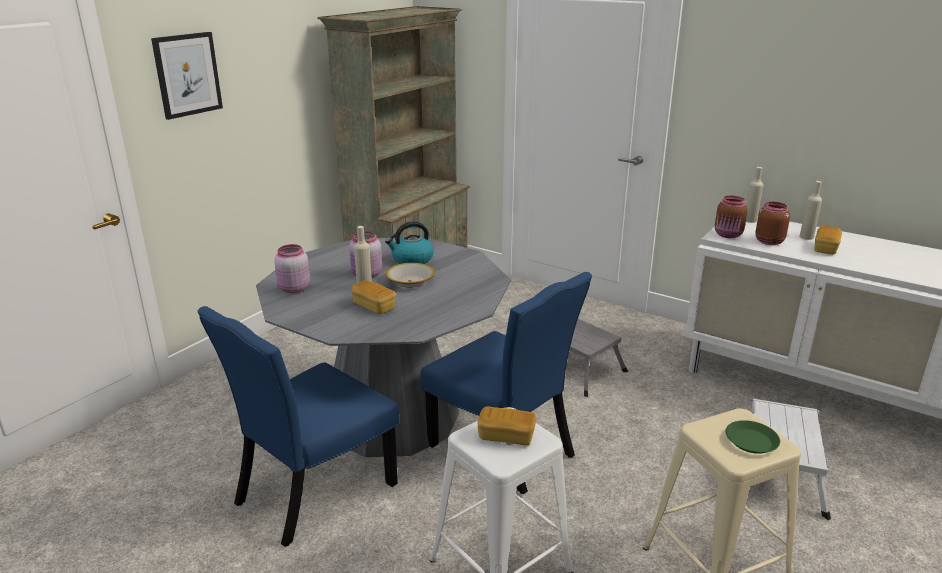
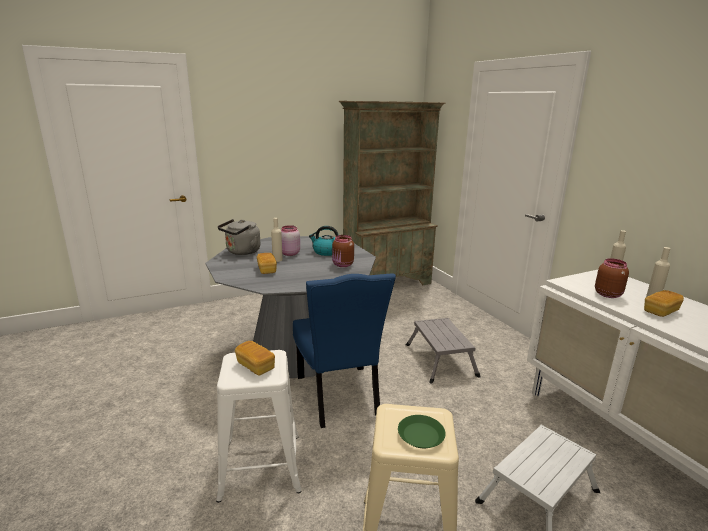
camera: 30 degrees right, 5 degrees down
(187, 74) = (243, 125): picture -> none
(293, 289) = (242, 252): pink jar -> grey kettle
(317, 489) = (214, 378): blue chair -> none
(410, 282) = (306, 262): bowl -> none
(728, 235) = (574, 283): brown jar -> brown jar (342, 265)

